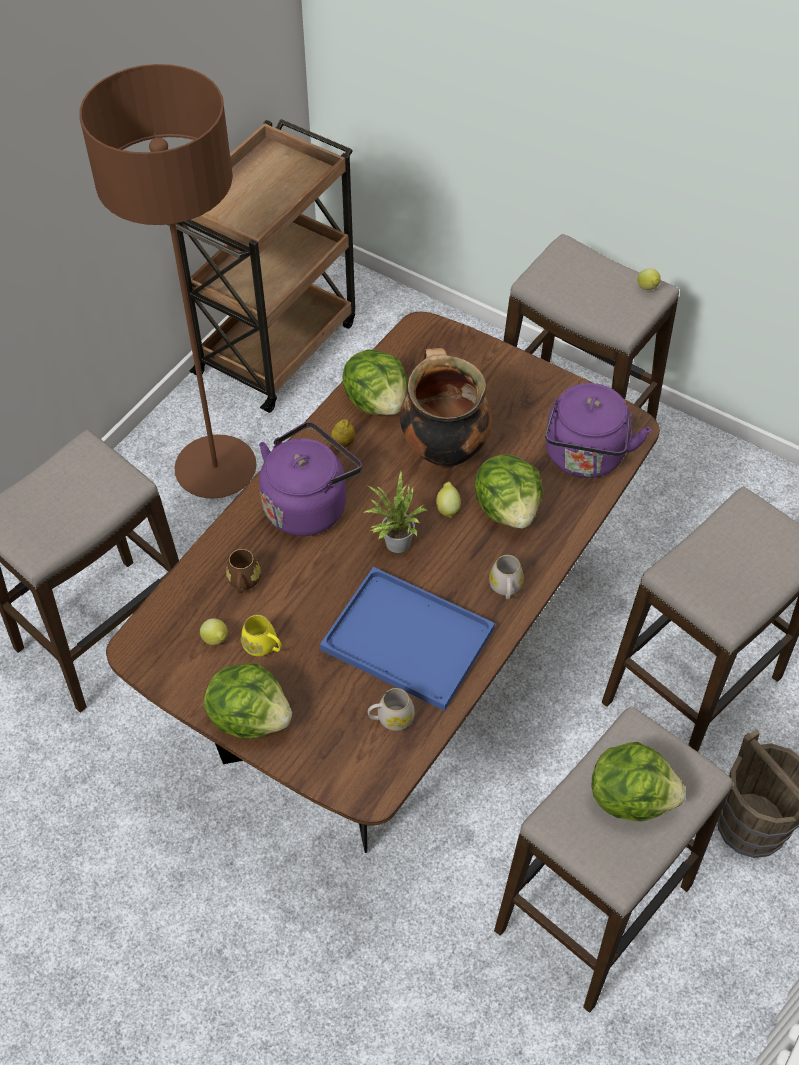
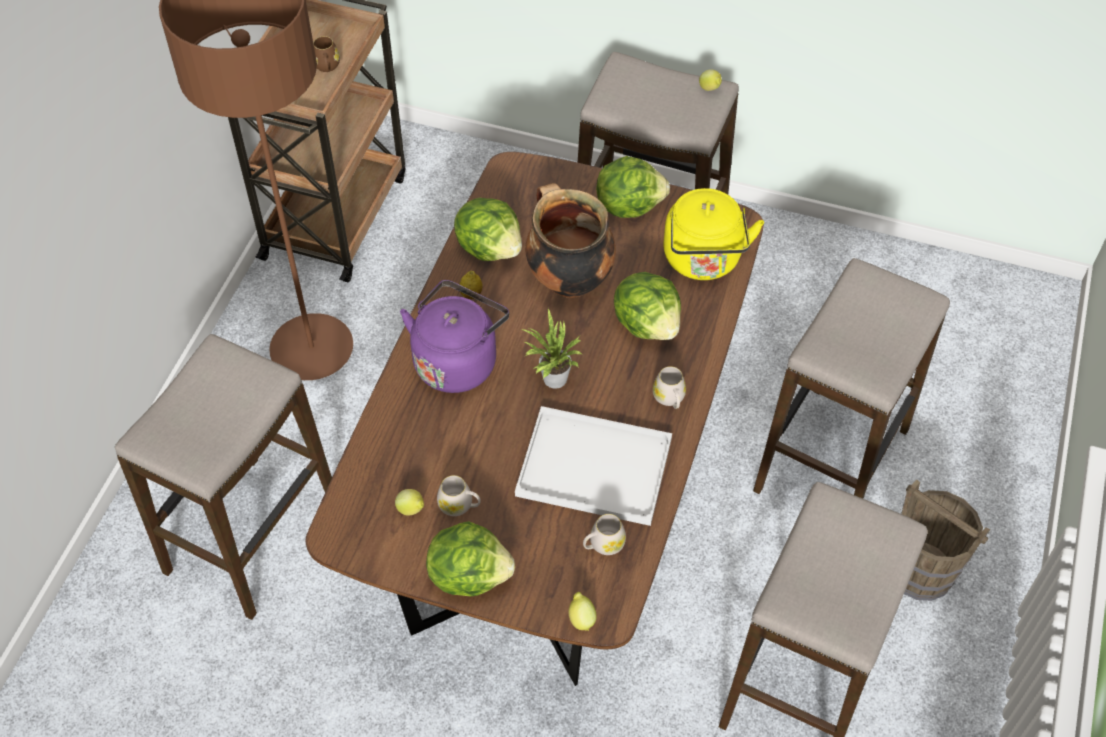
camera: 15 degrees left, 0 degrees up
(243, 582) = (419, 449): brown mug -> brown mug (327, 67)
(263, 646) = (459, 505): yellow mug -> white mug
(411, 639) = (597, 466): blue tray -> white tray
(448, 508) = (591, 335): lemon -> lemon (581, 618)
(584, 458) = (703, 261): purple kettle -> yellow kettle
(630, 797) = (842, 564): lettuce -> lettuce (629, 205)

